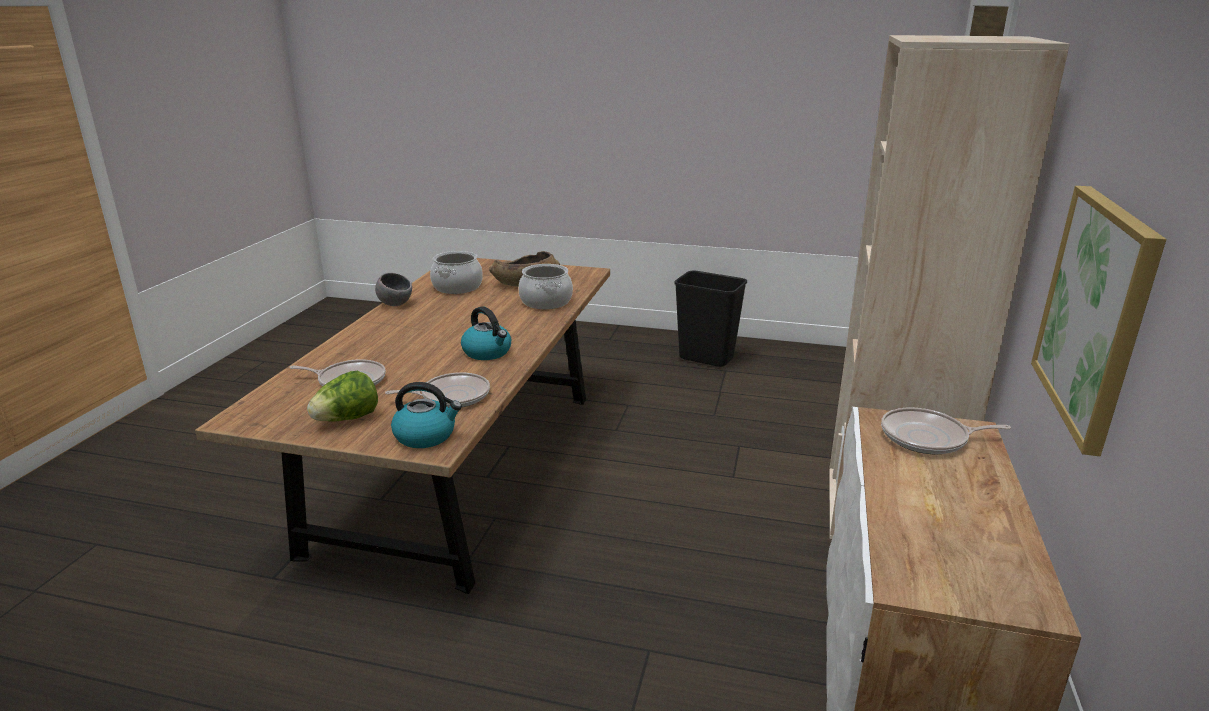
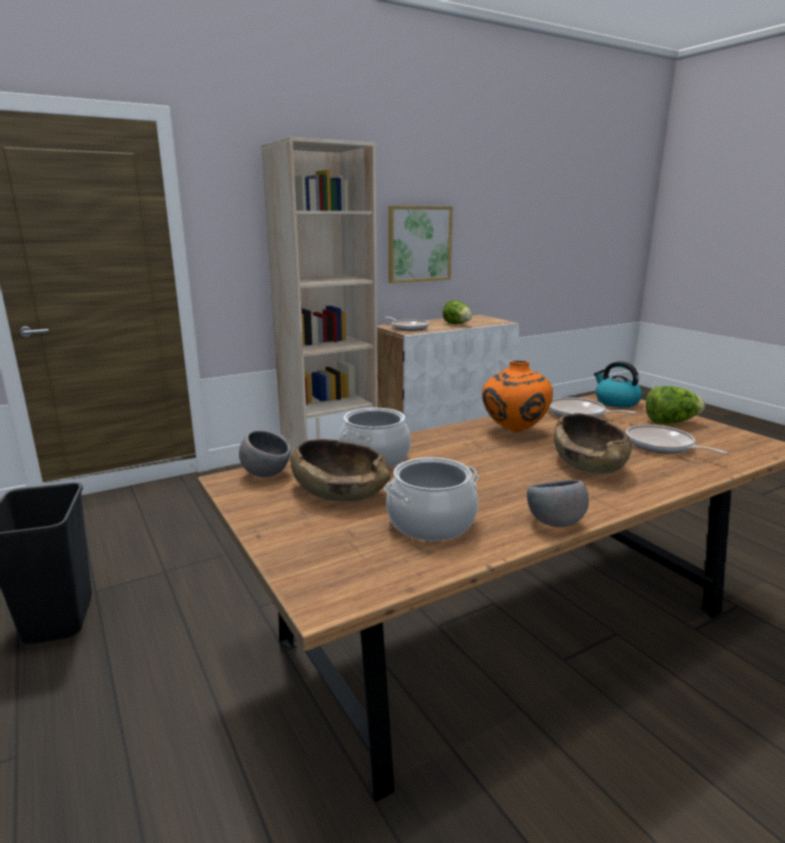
camera: 135 degrees left, 5 degrees down
(401, 343) = (589, 464): none -> brown bowl
(488, 352) = (514, 431): kettle -> orange vase
(581, 278) = (266, 474): none -> grey bowl
(921, 503) = (457, 324): none -> lettuce

